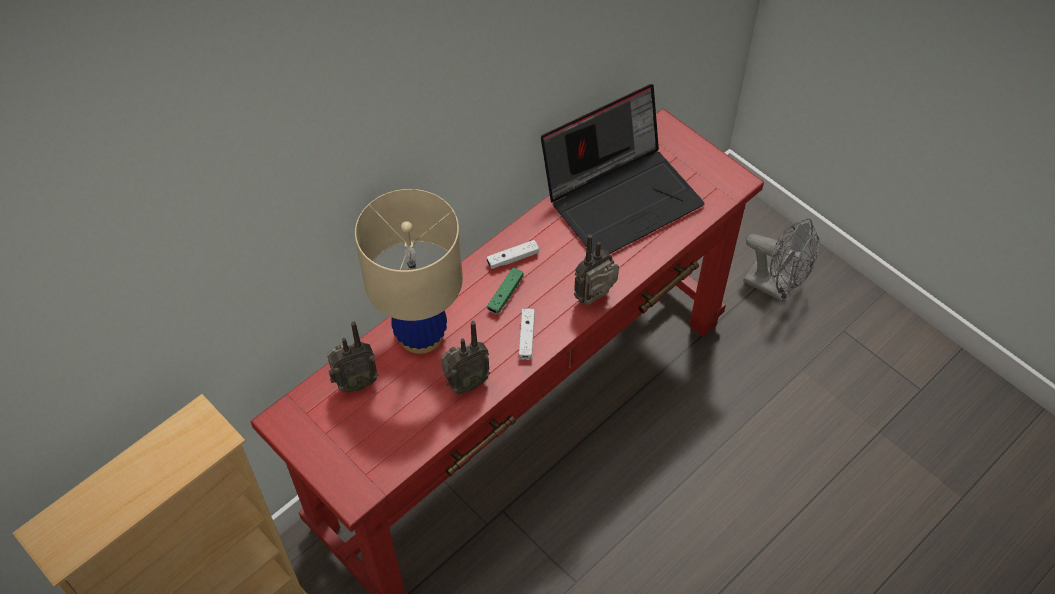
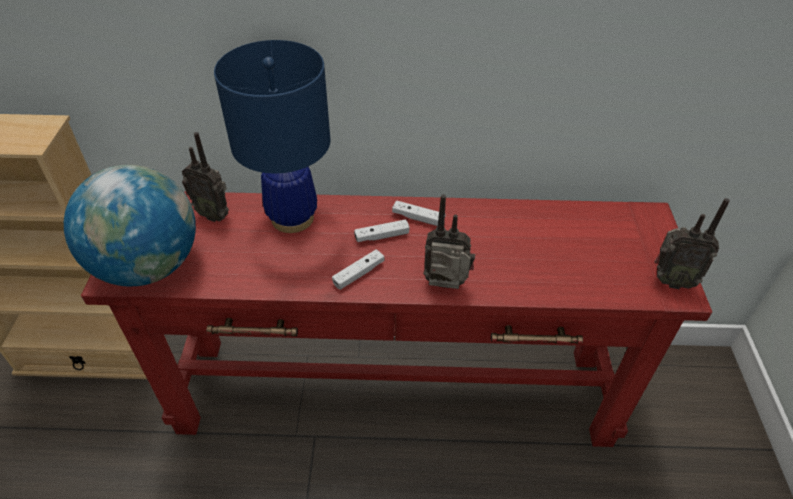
camera: 45 degrees right, 10 degrees down
(368, 462) = (149, 266): none -> globe
(420, 334) = (293, 218): beige table lamp -> blue table lamp
(465, 384) = (275, 269): radio -> radio (670, 280)
(505, 295) = (382, 236): green game controller -> white game controller
(622, 197) = (557, 236): laptop -> none
(775, 286) = (698, 460): grey fan -> none

